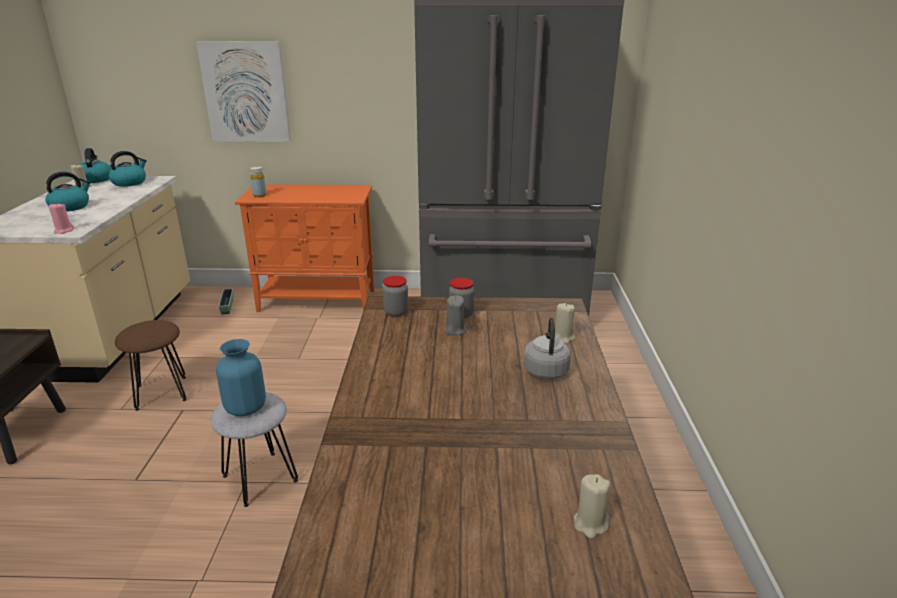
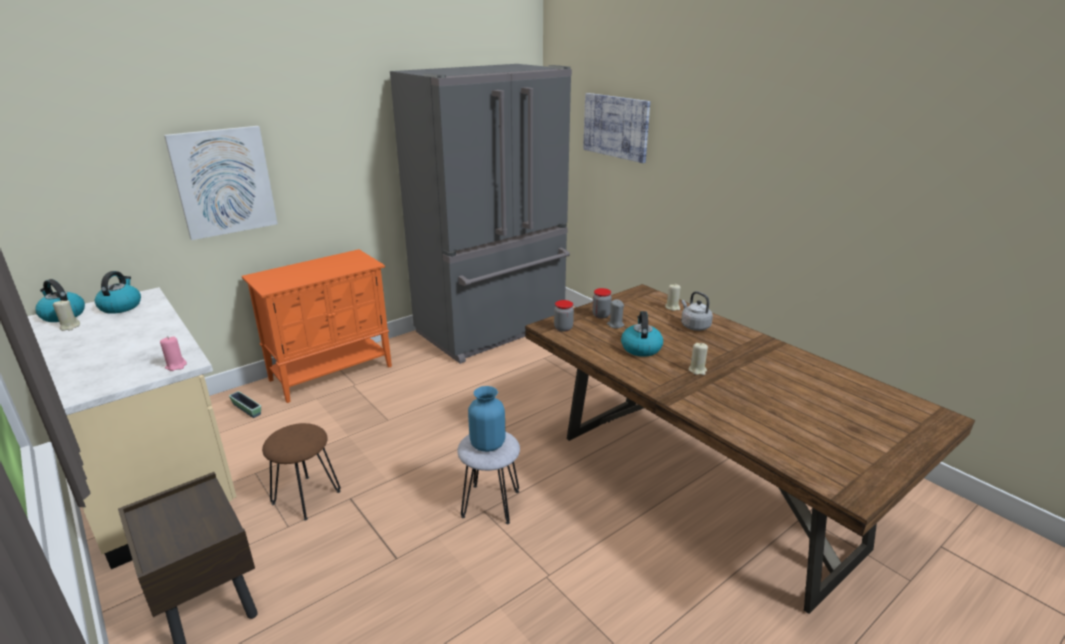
camera: 40 degrees left, 0 degrees up
(70, 207) = (115, 346): kettle -> kettle (640, 348)
(259, 195) = (274, 283): yellow bottle -> none
(590, 524) = (820, 377): beige candle -> beige candle (697, 370)
(680, 81) = (616, 126): none -> picture

